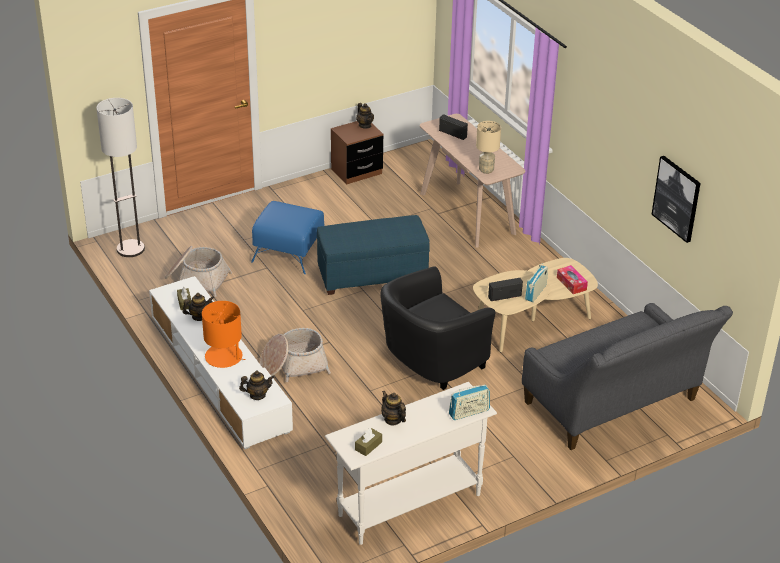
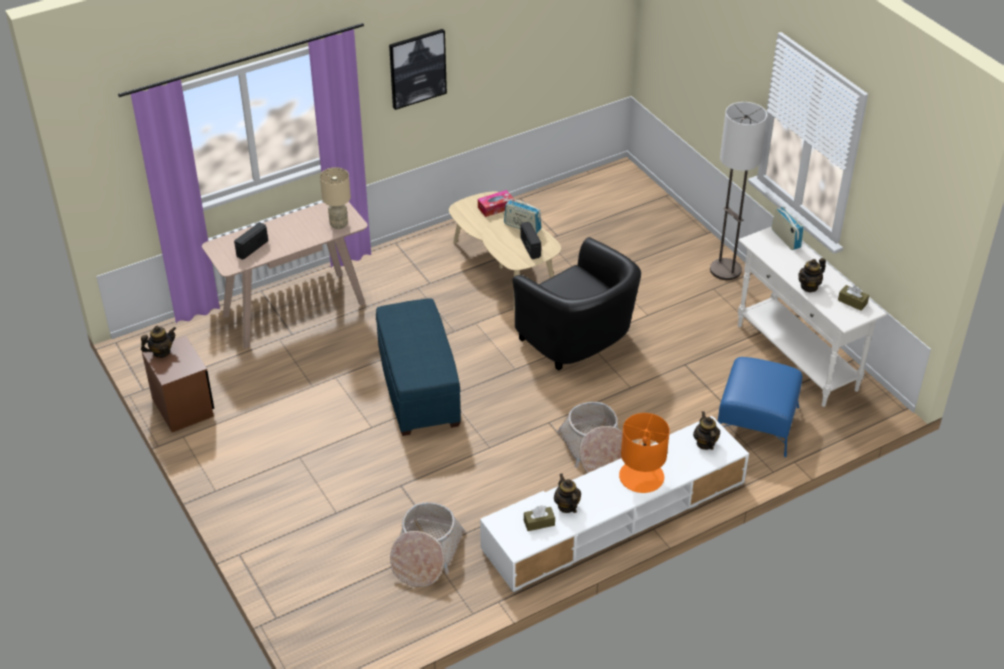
camera: 90 degrees left, 5 degrees up
(130, 249) = (352, 637): floor lamp -> floor lamp (726, 270)
(288, 251) = (366, 466): blue ottoman -> blue ottoman (755, 423)
(615, 406) = (631, 222): grey sofa -> none
(677, 198) = (530, 44): picture -> picture (417, 68)

